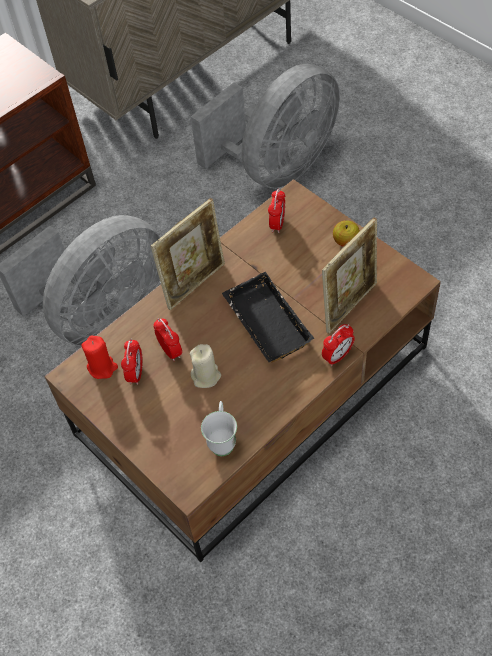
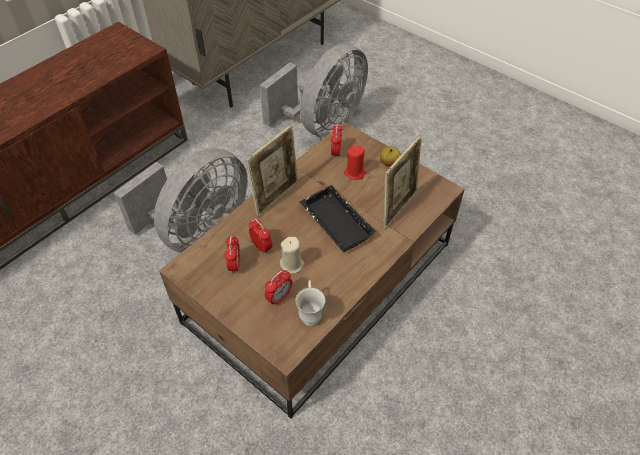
camera: 10 degrees left, 5 degrees down
(102, 367) = (207, 261): red candle -> red candle (355, 173)
(337, 356) = (394, 245): alarm clock -> alarm clock (279, 297)

